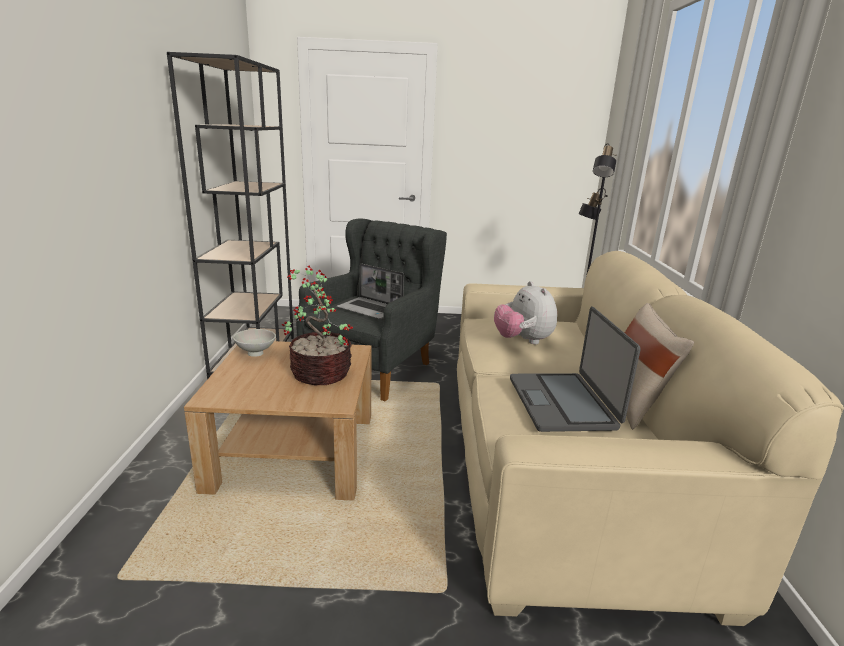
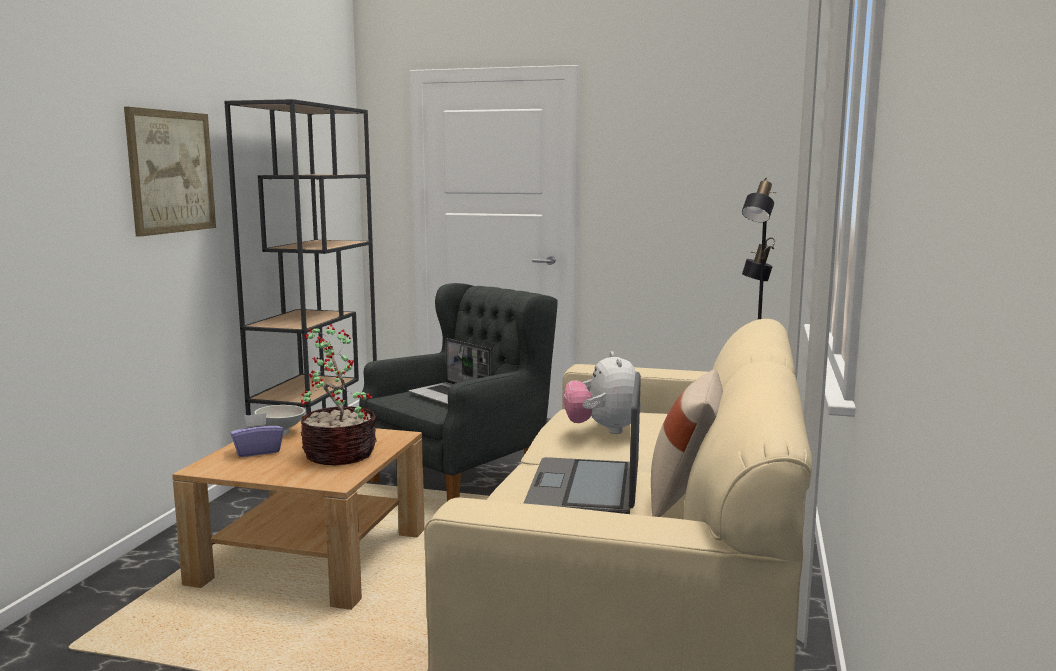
camera: 15 degrees right, 10 degrees down
(129, 120) = (171, 172): none -> picture
(248, 375) = (257, 451): none -> purple tissue box

